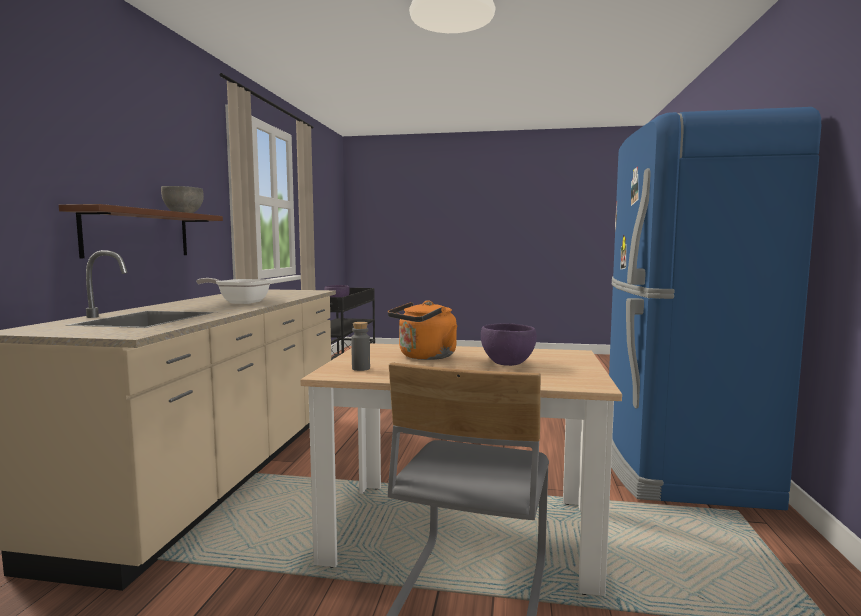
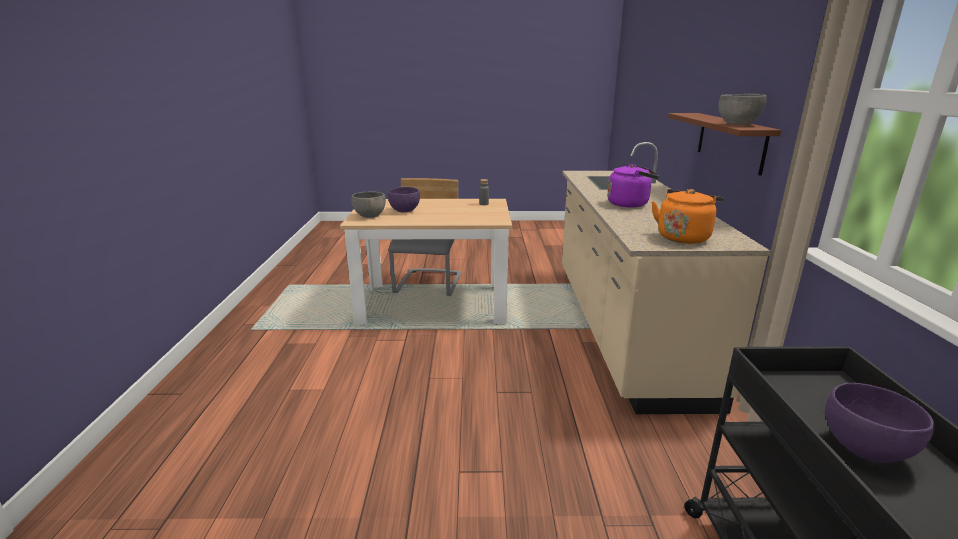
camera: 170 degrees right, 15 degrees up
(240, 302) = (630, 204): frying pan -> purple kettle
(425, 357) = (454, 213): orange kettle -> orange kettle (683, 237)
(560, 358) = (370, 216): none -> grey bowl
(675, 463) = (237, 371): blue fridge -> none

